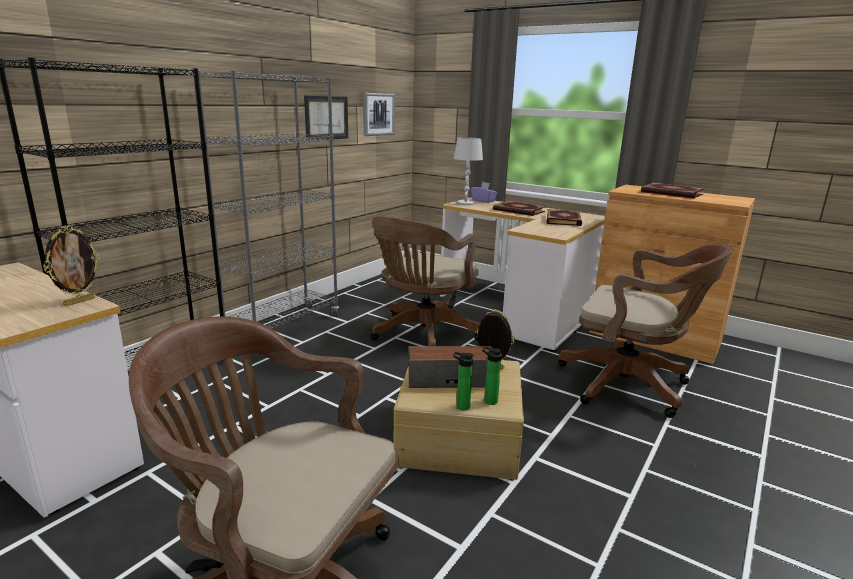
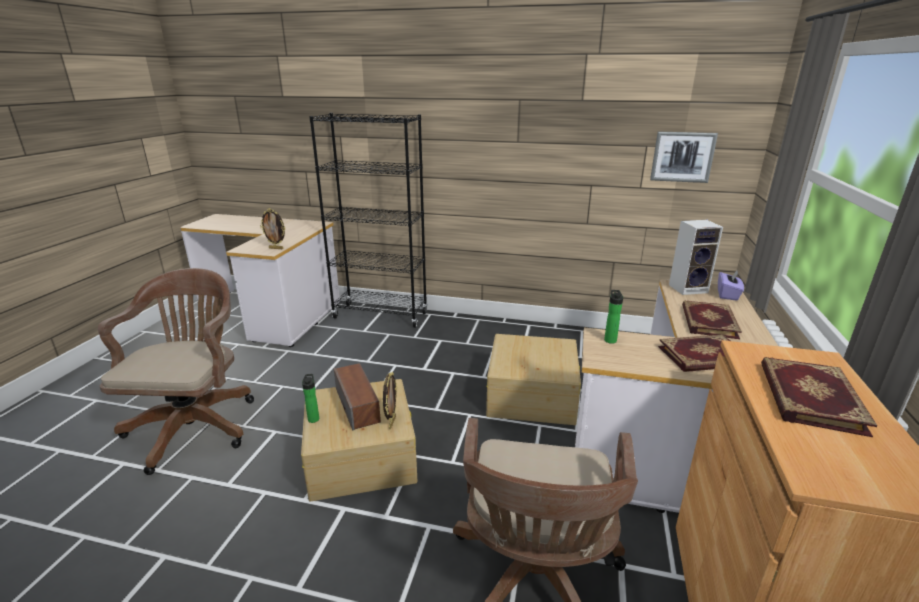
camera: 70 degrees right, 5 degrees up
(284, 327) = (485, 328): grey bookcase -> none
(326, 118) = (593, 156): picture -> none
(422, 335) = (532, 394): brown office chair -> beige storage box
(465, 203) = (689, 288): white table lamp -> speaker
(488, 401) = (327, 430): bottle -> bottle (610, 339)

